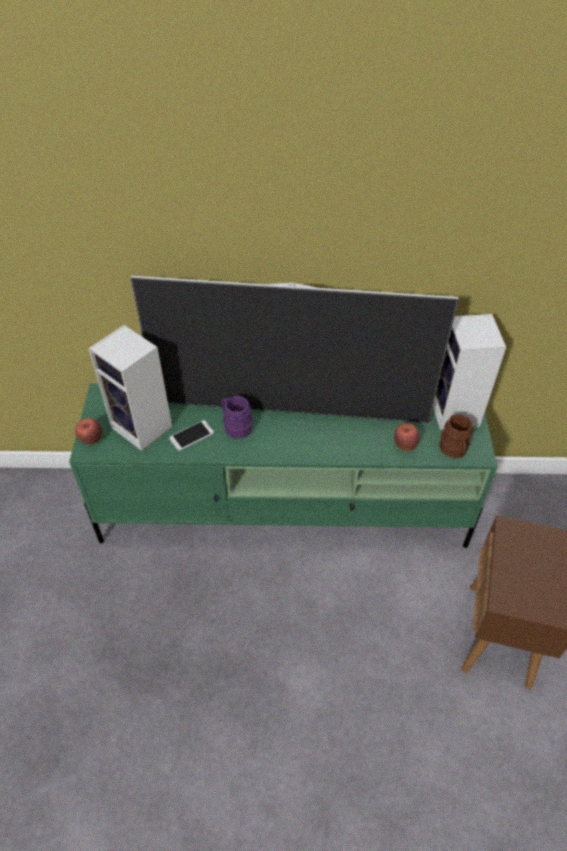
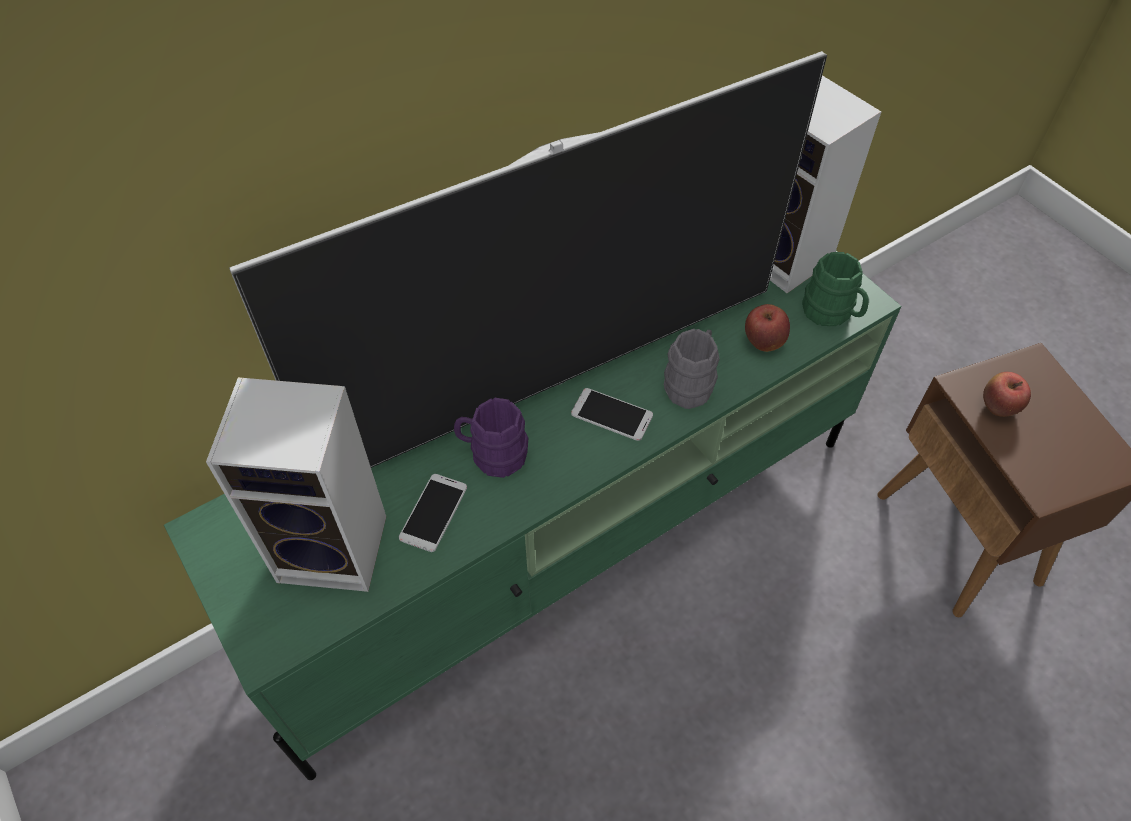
camera: 35 degrees left, 5 degrees up
(91, 439) = (257, 627): apple -> apple (997, 408)
(302, 438) = (611, 415): none -> phone
(352, 444) = (691, 382): none -> grey mug
(454, 450) = (831, 314): brown mug -> green mug

